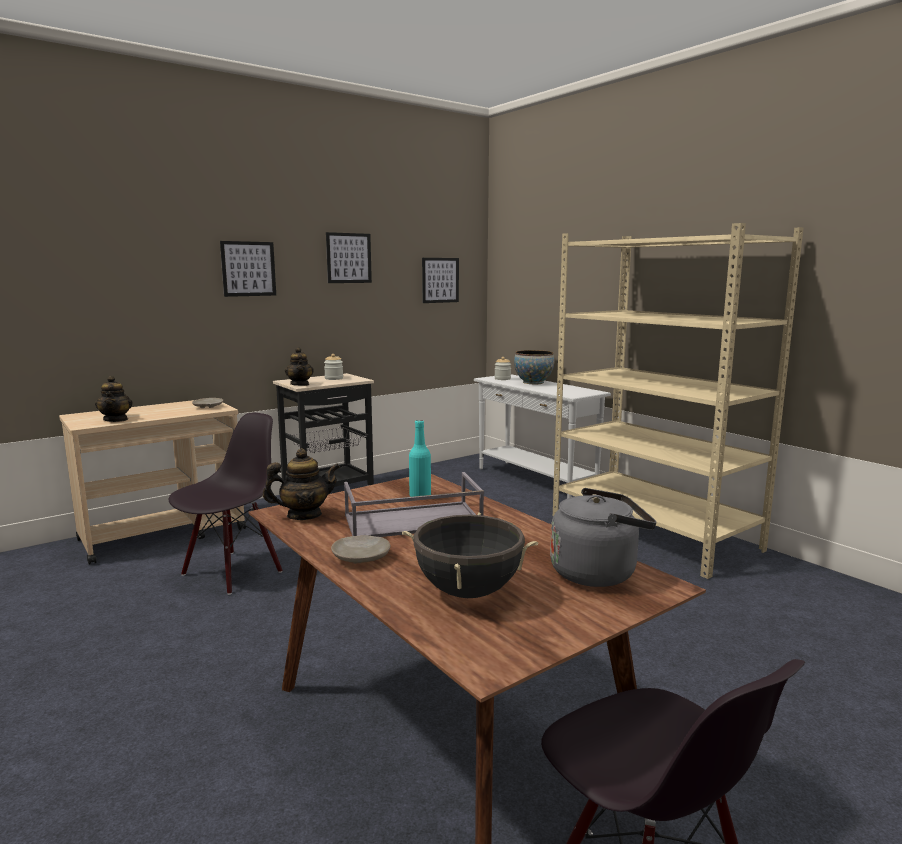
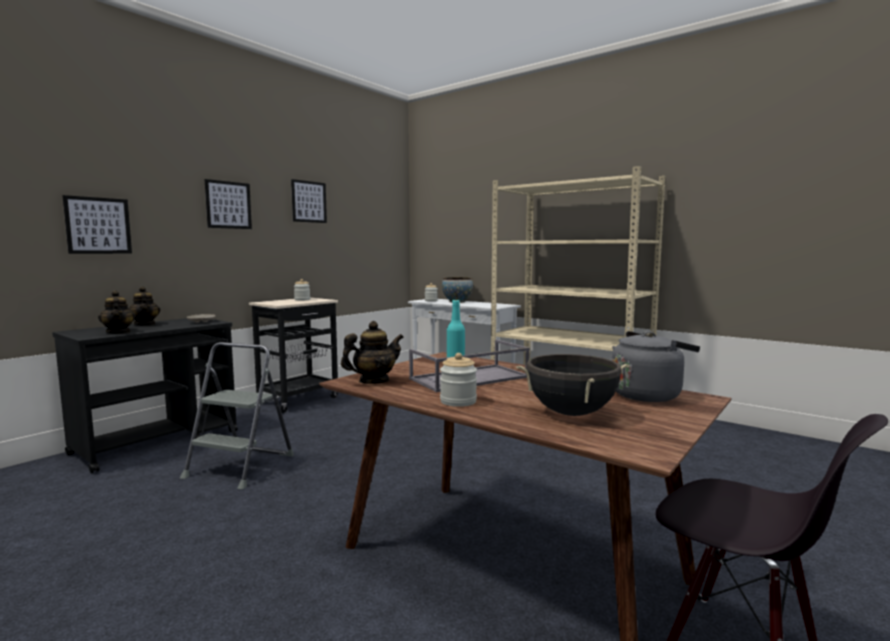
camera: 15 degrees left, 5 degrees down
(164, 534) = (158, 442): beige cart -> black cart
(232, 572) = (243, 464): black chair -> grey step ladder
(300, 384) = (277, 303): teapot -> teapot (145, 324)
(361, 557) = (458, 401): beige plate -> jar
(440, 280) = (376, 224): picture -> picture (98, 225)

